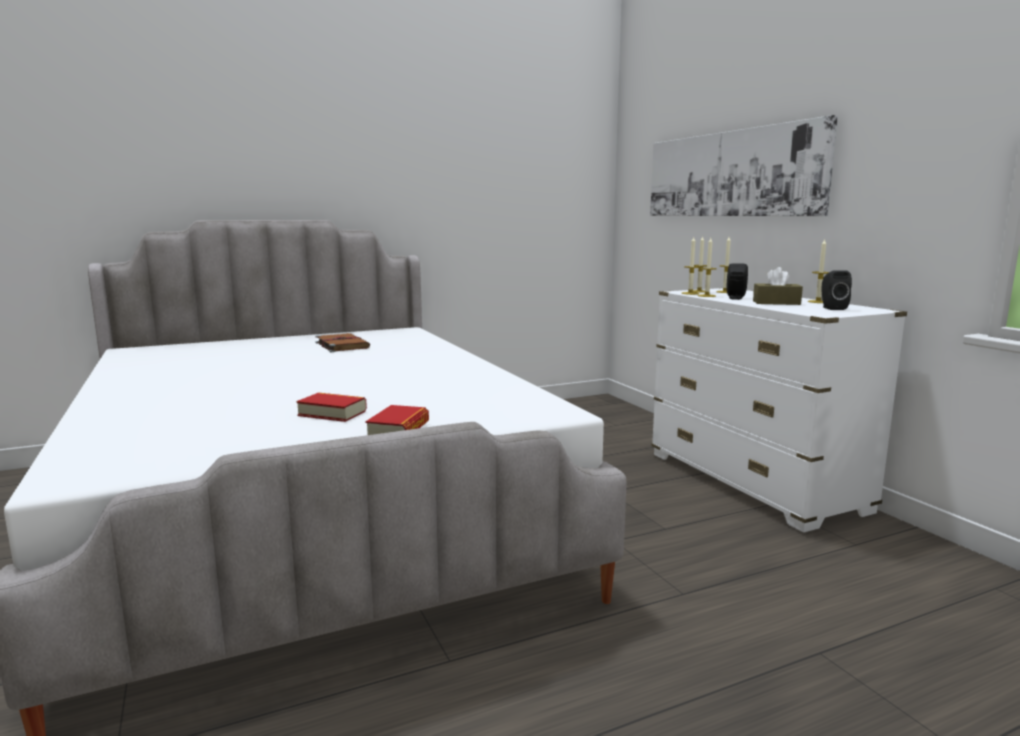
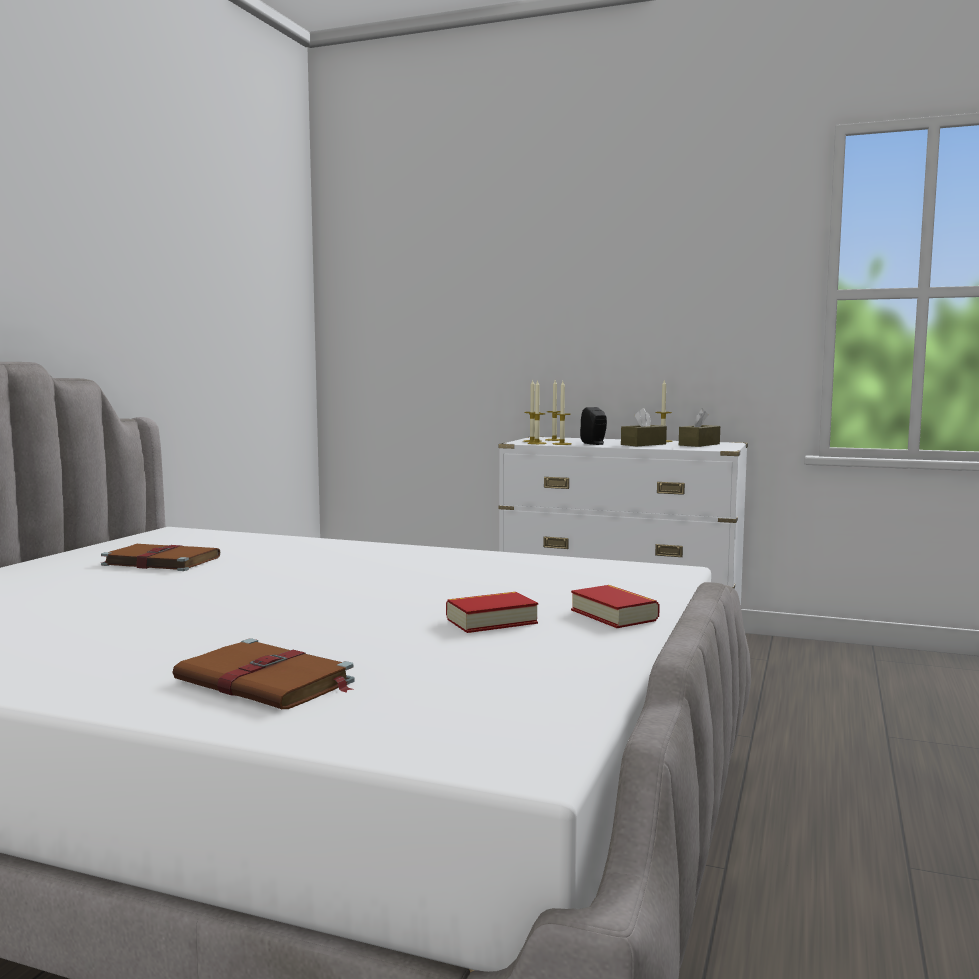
camera: 45 degrees left, 5 degrees down
(152, 412) = (267, 682): none -> brown book
(730, 174) = (515, 313): picture -> none
(832, 308) = (699, 444): black speaker -> brown tissue box

